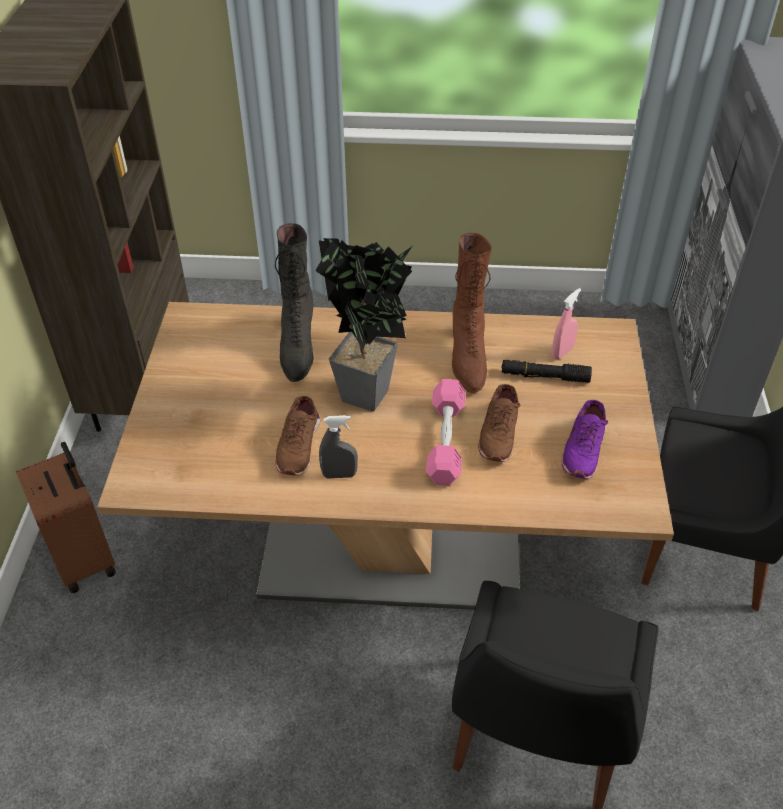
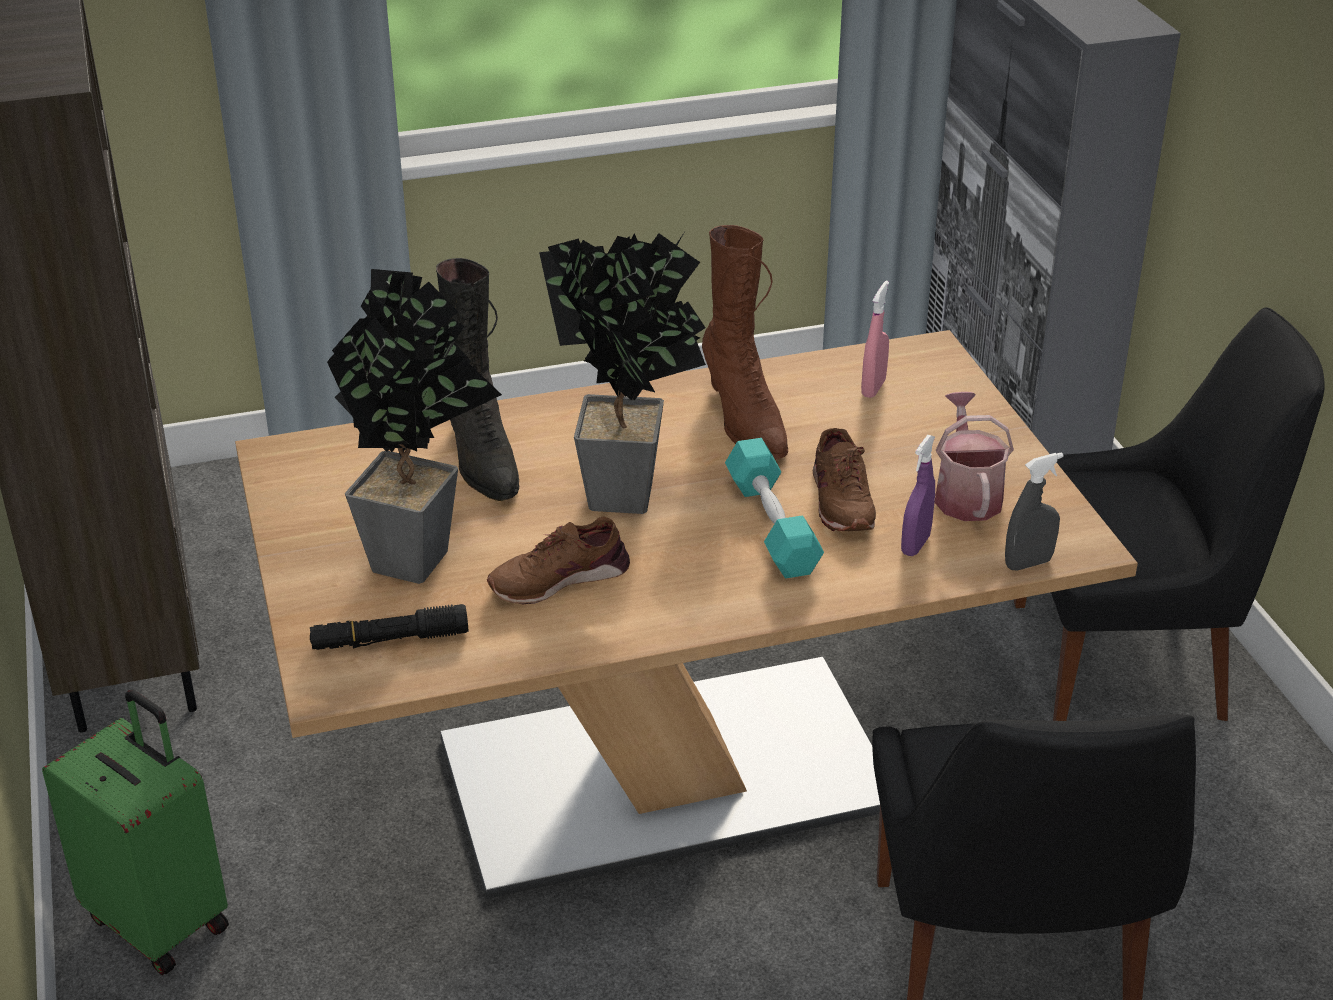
camera: 20 degrees left, 10 degrees down
(85, 558) = (161, 920): brown suitcase -> green suitcase
(229, 407) = (422, 555): none -> potted plant
(298, 445) = (558, 578): brown shoe -> brown shoe turned 75 degrees clockwise
(339, 475) = (642, 599): grey spray bottle -> grey spray bottle (1028, 563)
(445, 441) = (772, 526): pink dumbbell -> turquoise dumbbell
(530, 480) = (915, 545): none -> purple spray bottle
(544, 376) = (865, 421): black flashlight -> black flashlight (390, 640)
(583, 449) = (966, 494): purple shoe -> watering can

